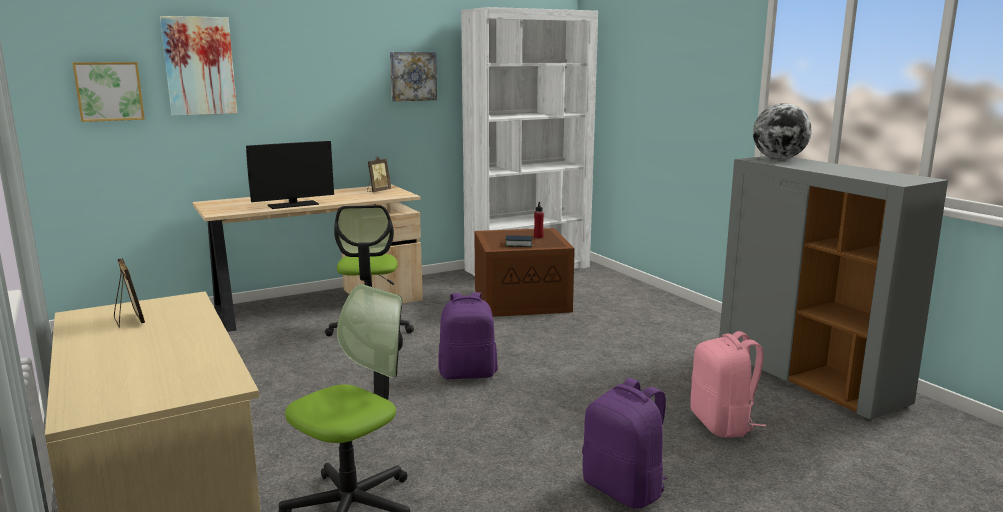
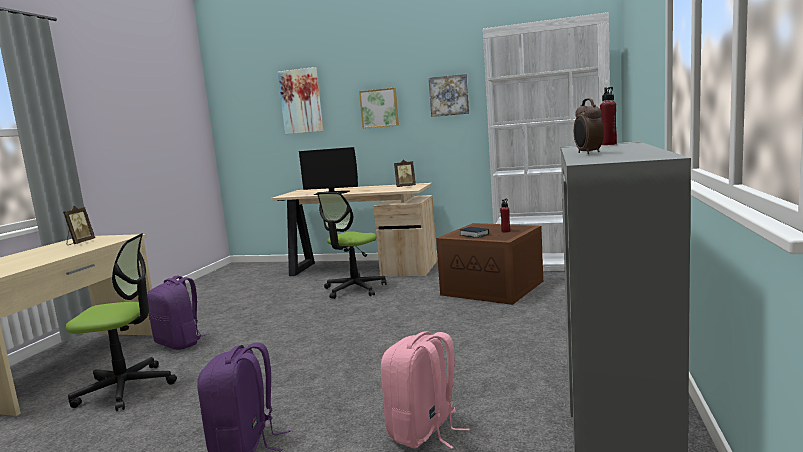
camera: 45 degrees right, 5 degrees down
(109, 91) = (254, 120): picture -> picture (379, 108)
(468, 373) = (343, 331): purple backpack -> purple backpack (180, 343)
(778, 159) = (608, 144): globe -> red bottle
(837, 172) = (587, 153): none -> alarm clock

